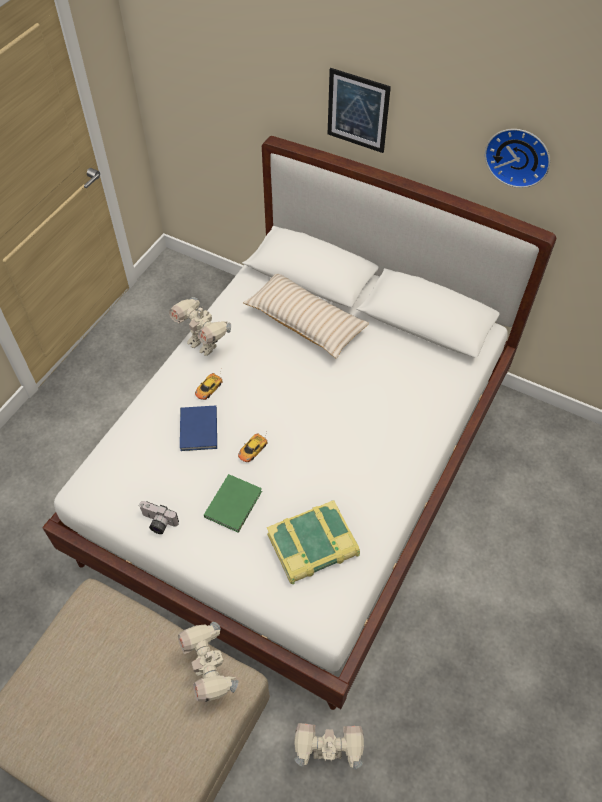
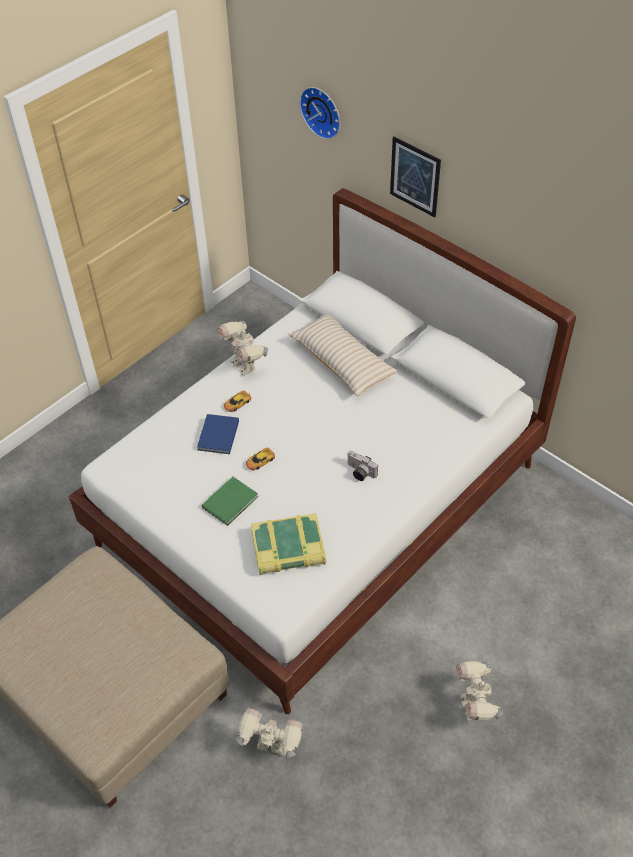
camera: 15 degrees right, 5 degrees down
(157, 523) = (161, 504): camera -> camera (359, 473)
(211, 674) = (176, 641): toy robot -> toy robot (474, 707)
(518, 155) = (543, 236): wall clock -> wall clock (322, 111)

